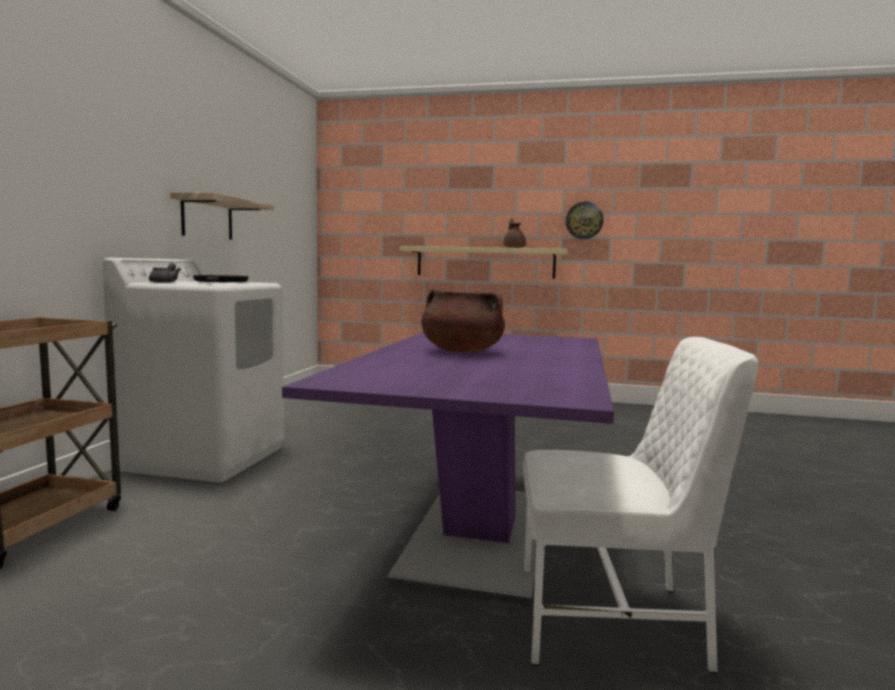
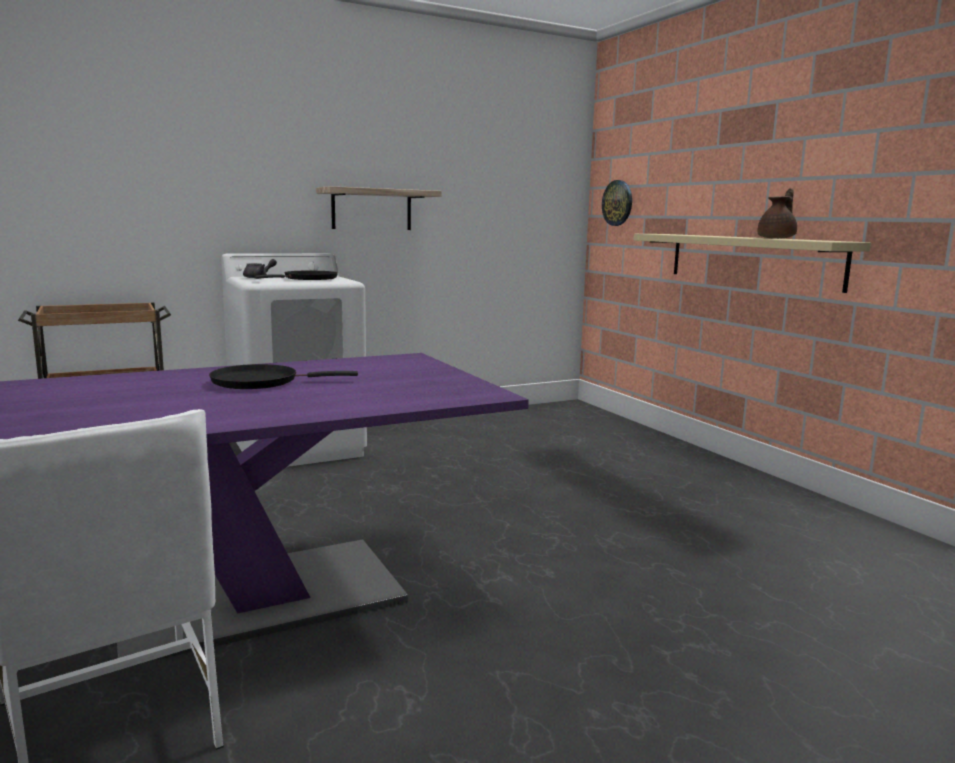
camera: 50 degrees right, 5 degrees up
(461, 351) = (261, 382): brown cooking pot -> black frying pan
(584, 220) = (905, 188): wall clock -> wall clock (617, 203)

